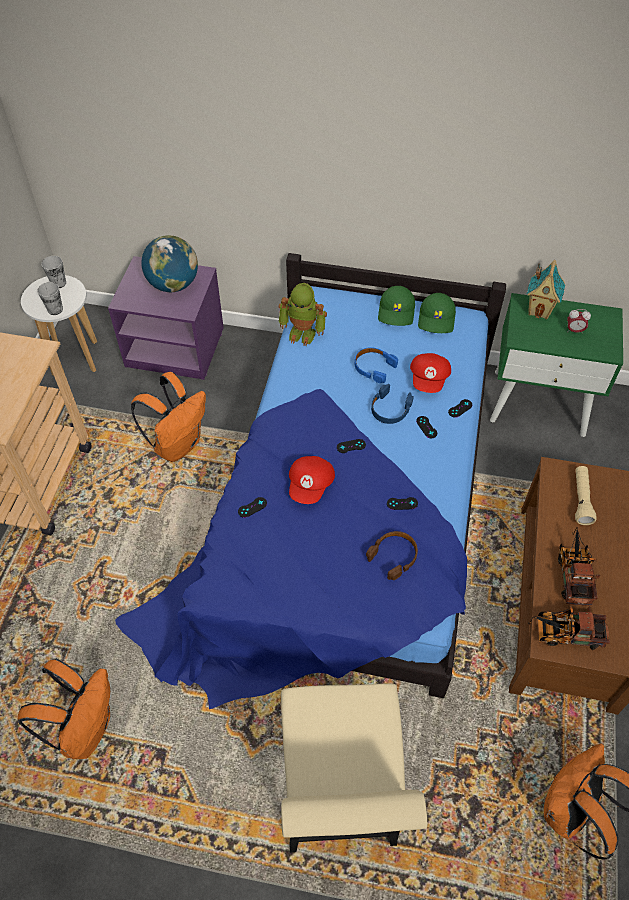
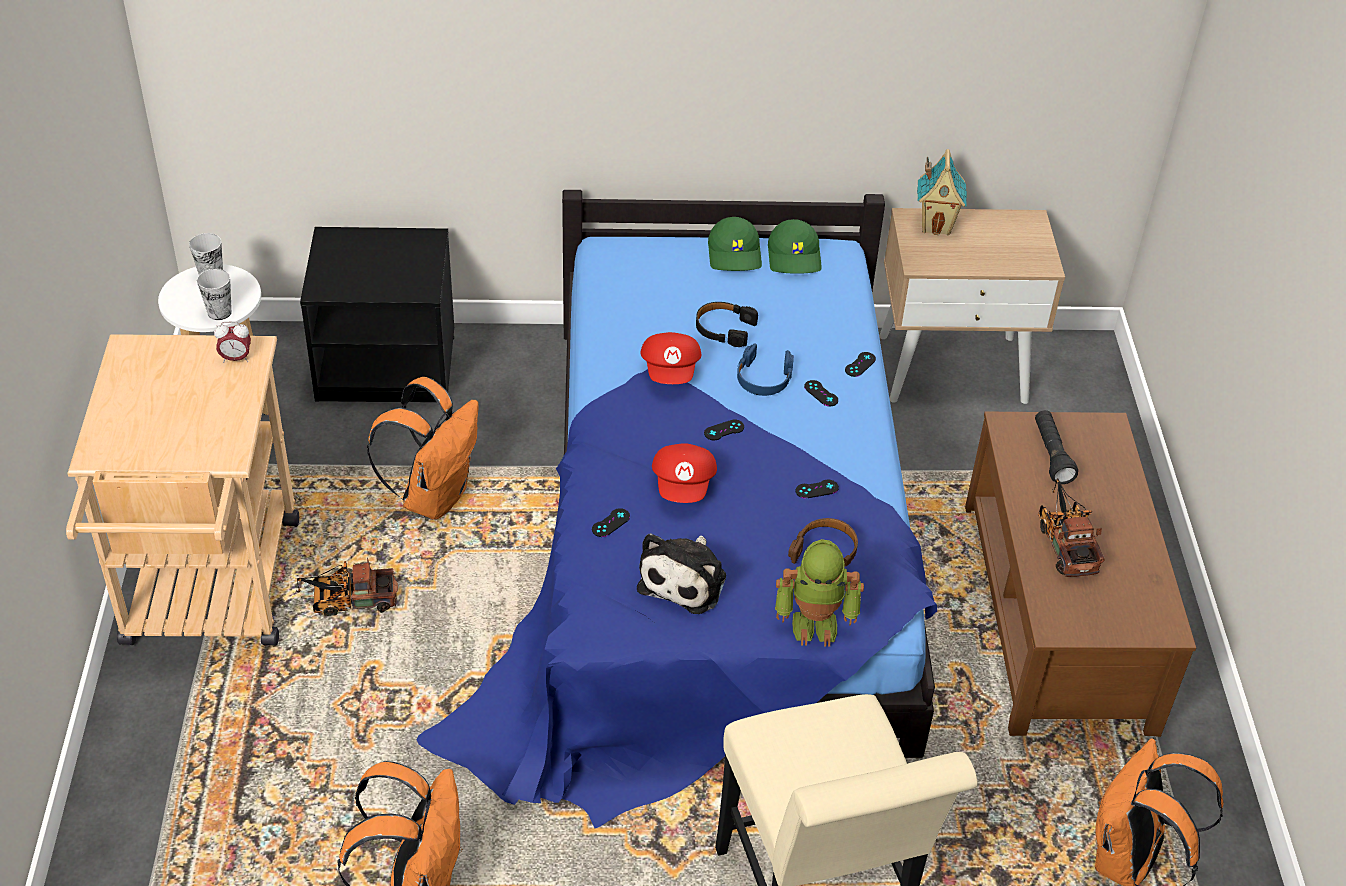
camera: 15 degrees left, 10 degrees down
(173, 284) = (391, 258): globe -> none
(176, 347) = (388, 364): purple nightstand -> black nightstand
(290, 561) = (685, 579): none -> plush toy
(303, 333) = (608, 297): toy robot -> toy robot (815, 623)
(373, 367) = (724, 329): blue headphones -> black headphones
(429, 379) = (807, 334): red cap -> red cap (671, 371)
(539, 402) = (953, 368): green nightstand -> beige nightstand
(564, 633) = (1072, 613): toy truck -> toy truck (349, 601)
(574, 330) = (990, 245): alarm clock -> alarm clock (236, 359)
(581, 499) = (1051, 455): beige flashlight -> black flashlight

